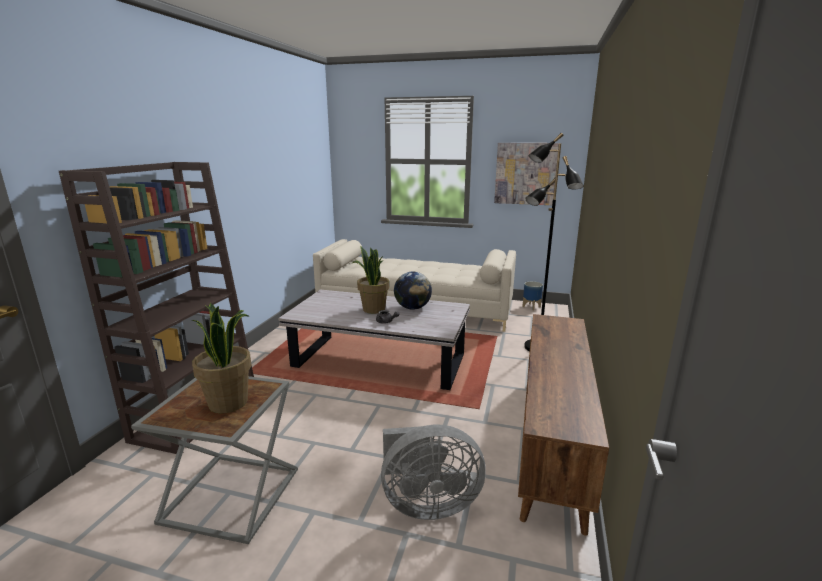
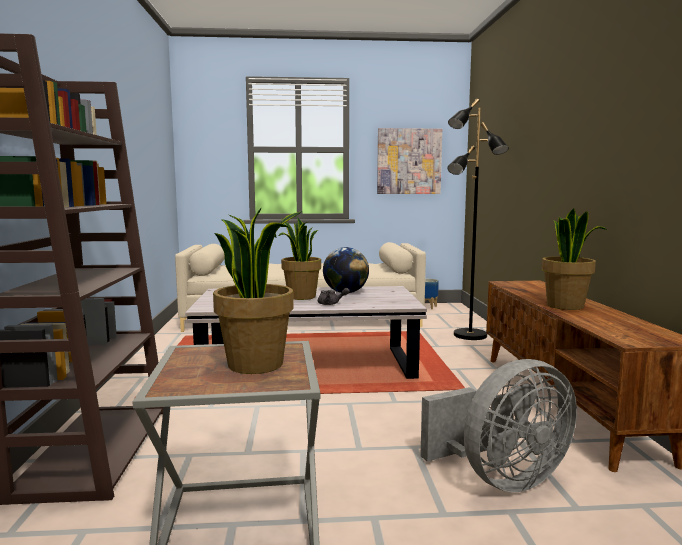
camera: 20 degrees left, 10 degrees down
(553, 364) = (566, 306): none -> potted plant

